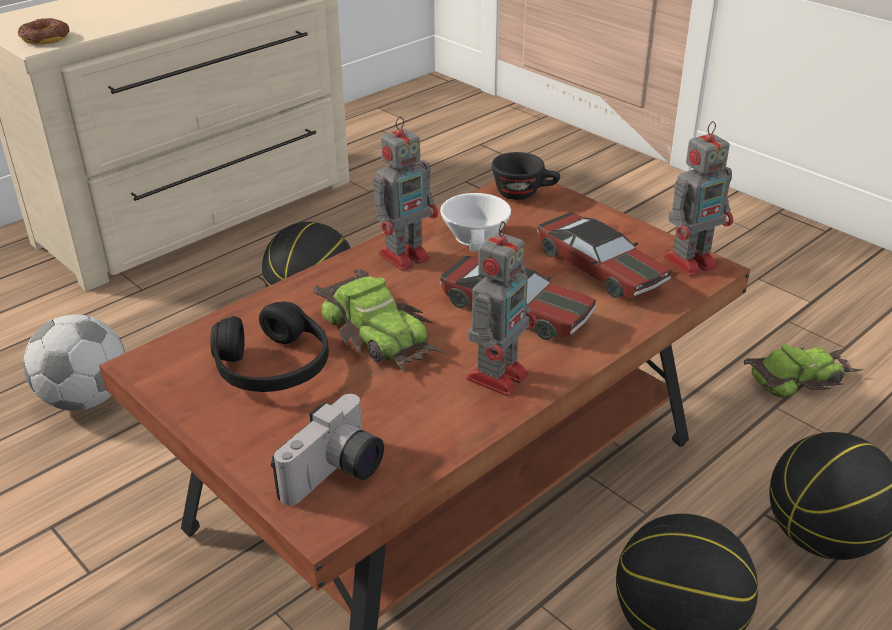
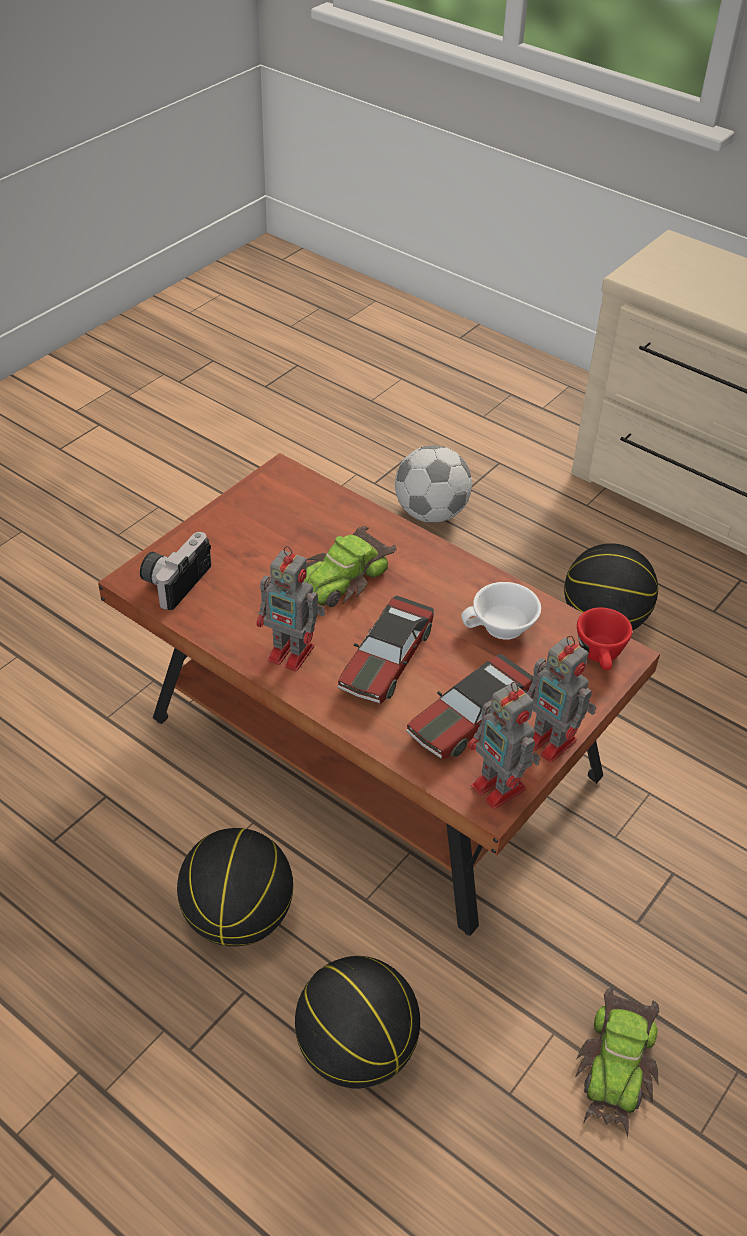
camera: 80 degrees right, 10 degrees up
(45, 38) = (650, 276): donut -> none
(273, 366) = (288, 532): black headphones -> none
(336, 476) = (174, 580): camera -> camera turned 90 degrees clockwise
(406, 255) = (457, 584): toy robot -> toy robot (552, 743)
(524, 193) = (601, 656): black cup -> red cup
(799, 377) = (618, 1066): toy car -> toy car turned 45 degrees clockwise

